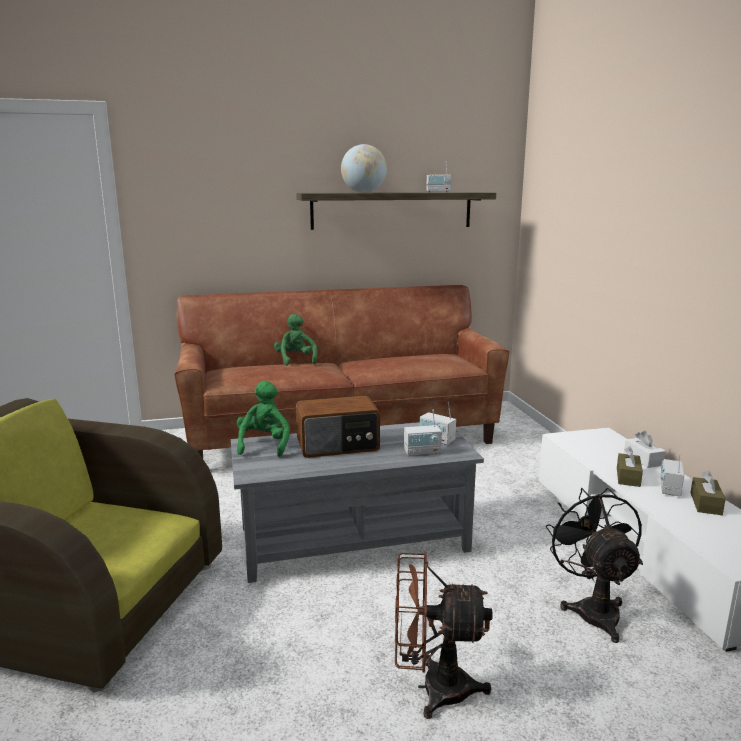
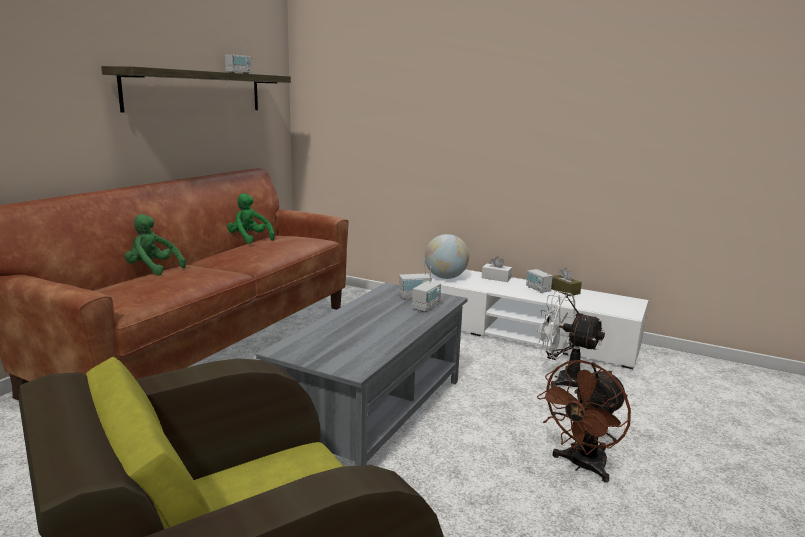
camera: 50 degrees left, 0 degrees up
(264, 445) = (302, 346): green plush toy -> green plush toy (249, 239)
(338, 445) = (361, 324): radio -> none
(363, 192) = (182, 69): globe -> globe (445, 277)
(593, 609) = (563, 379): black fan -> white fan
(628, 477) = (510, 290): brown tissue box -> none

